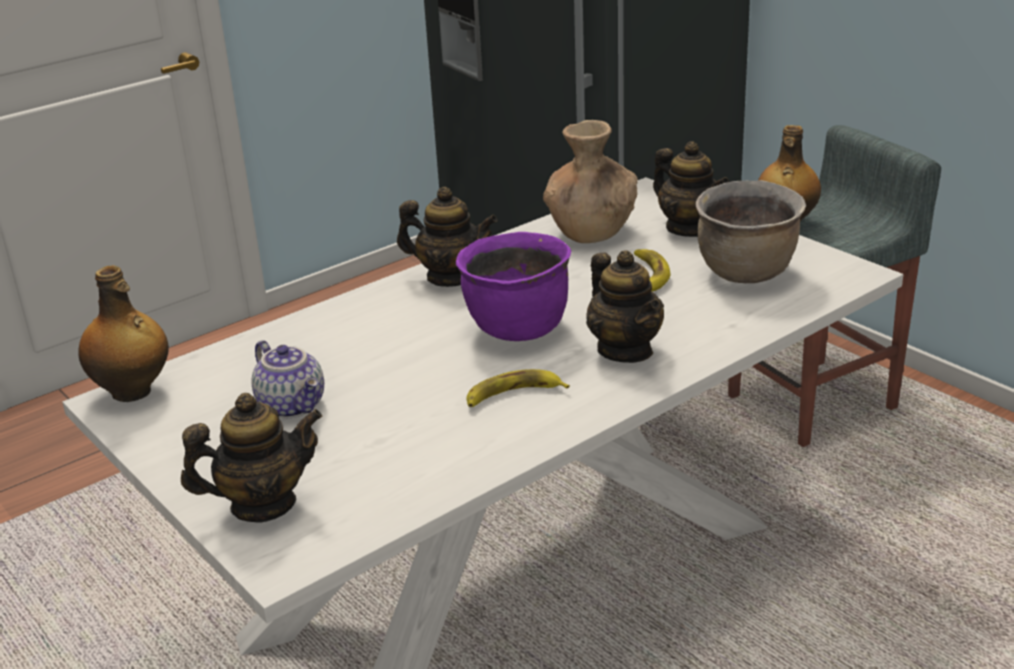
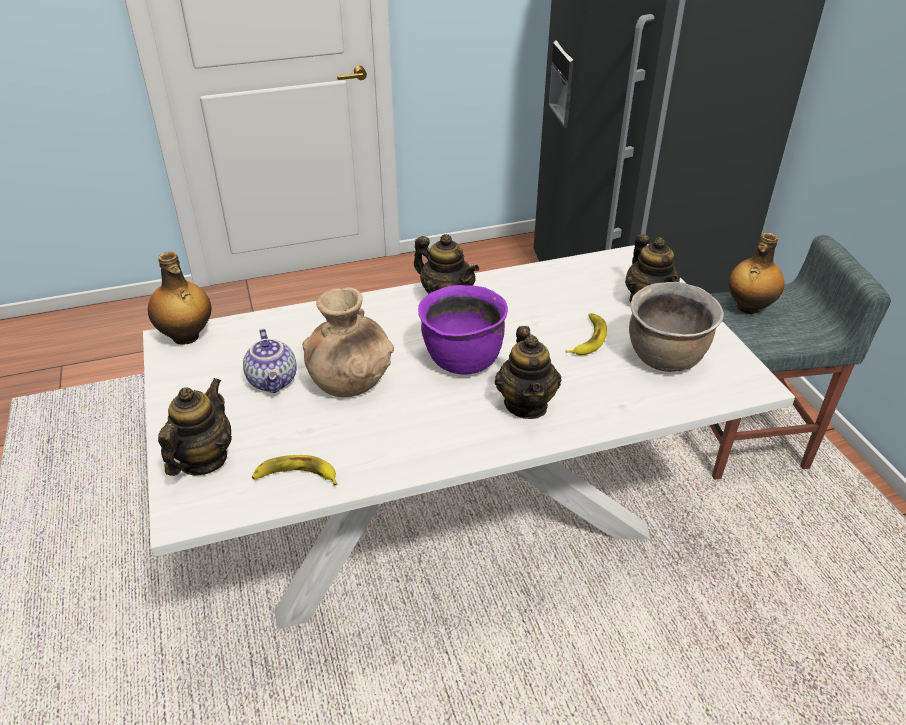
camera: 20 degrees right, 10 degrees up
(263, 505) = (203, 460): teapot -> teapot turned 75 degrees counterclockwise
(513, 395) = (421, 420): banana -> banana (296, 476)
(591, 232) = (572, 285): brown vase -> brown vase (350, 382)

